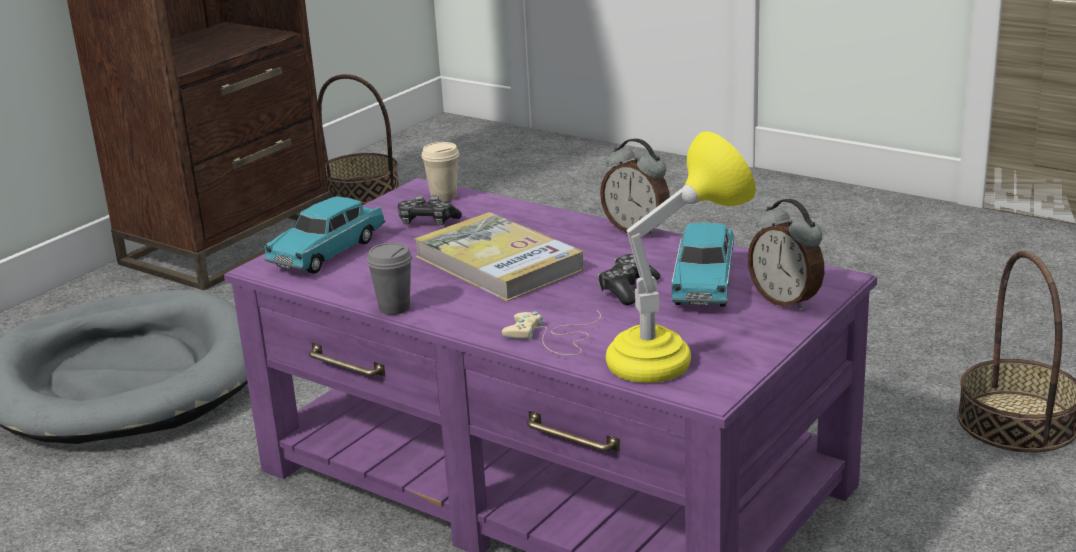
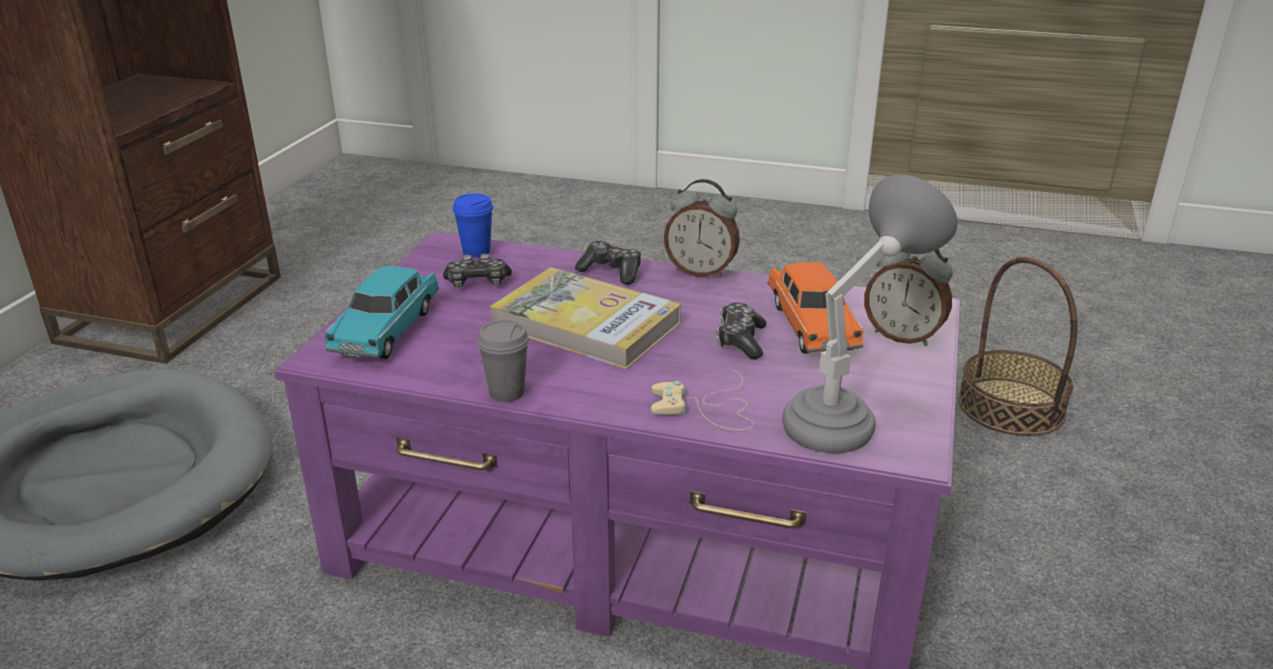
camera: 20 degrees left, 5 degrees up
(361, 191) = (294, 239): basket -> none
(444, 197) = (476, 251): beige cup -> blue cup
(553, 223) = (611, 272): none -> game controller
(672, 359) = (846, 419): yellow table lamp -> grey table lamp
(704, 284) = (811, 326): turquoise toy car -> orange toy car

